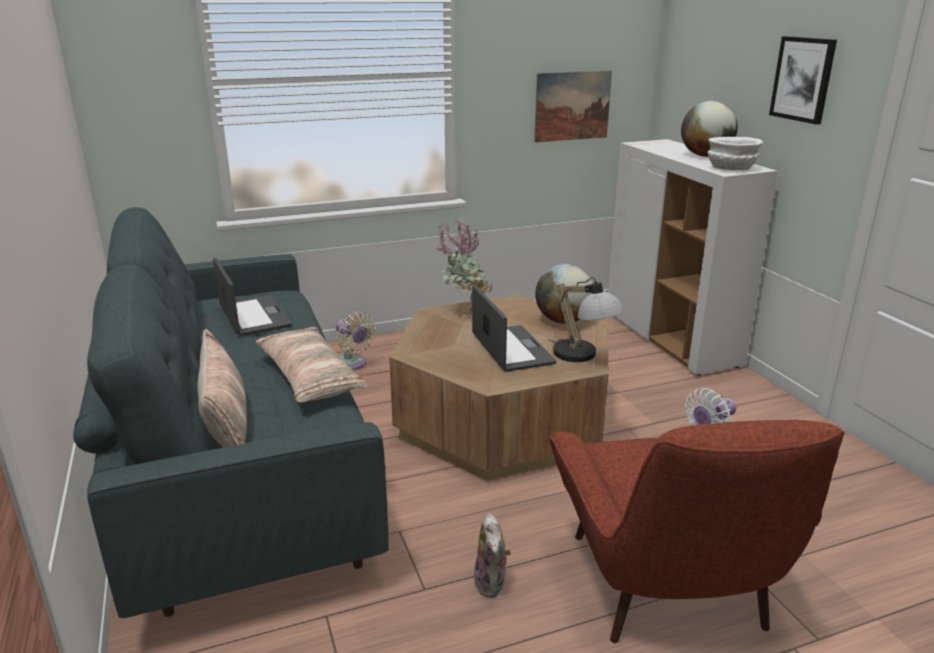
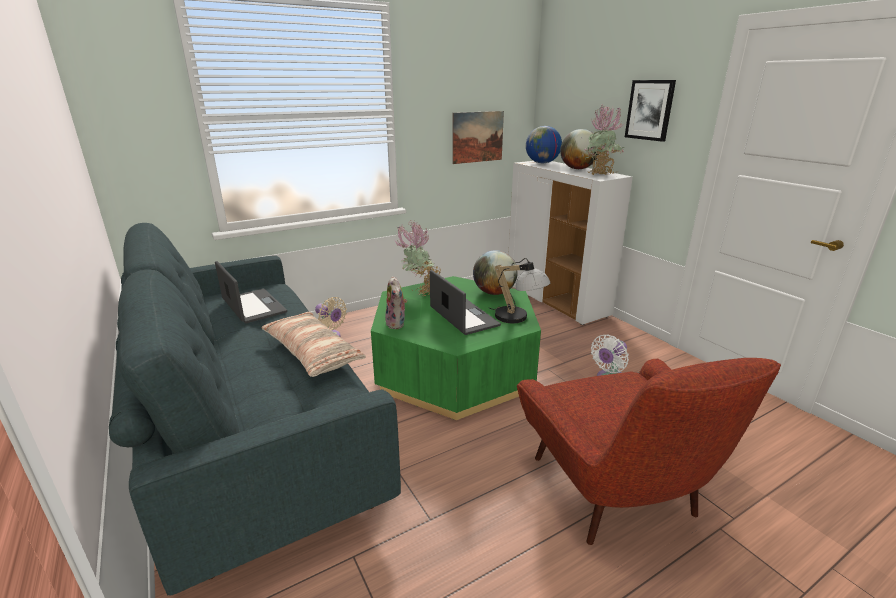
camera: 10 degrees left, 0 degrees up
(226, 422) = (248, 399): pillow -> none
(492, 584) = (483, 507): plush toy -> plush toy (397, 324)
(501, 418) = (454, 369): brown coffee table -> green coffee table
(660, 145) = (542, 163): none -> globe
(730, 168) = (600, 176): white bowl -> potted plant

